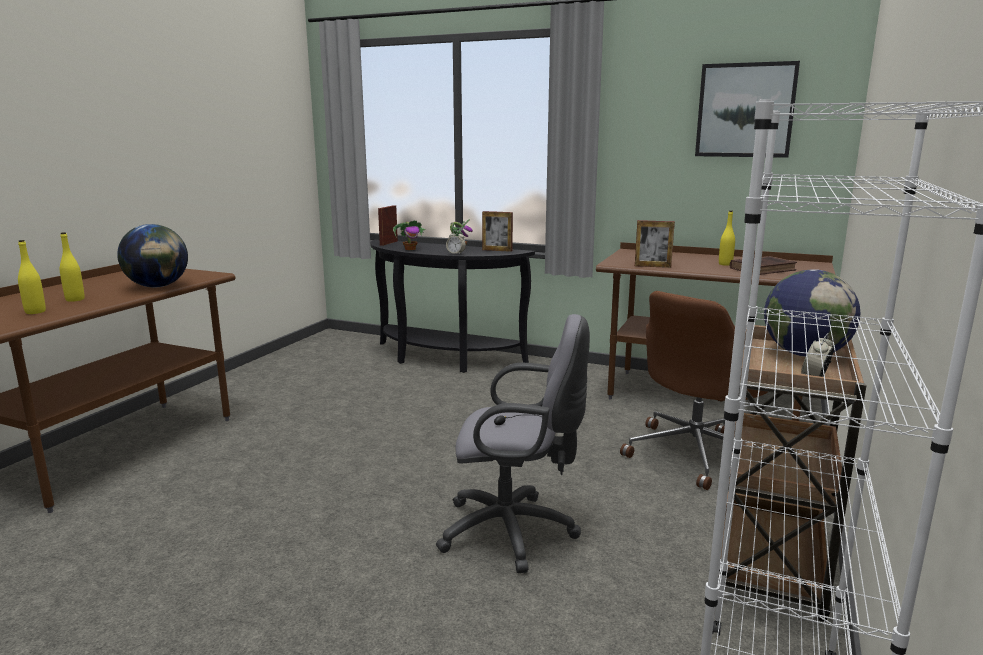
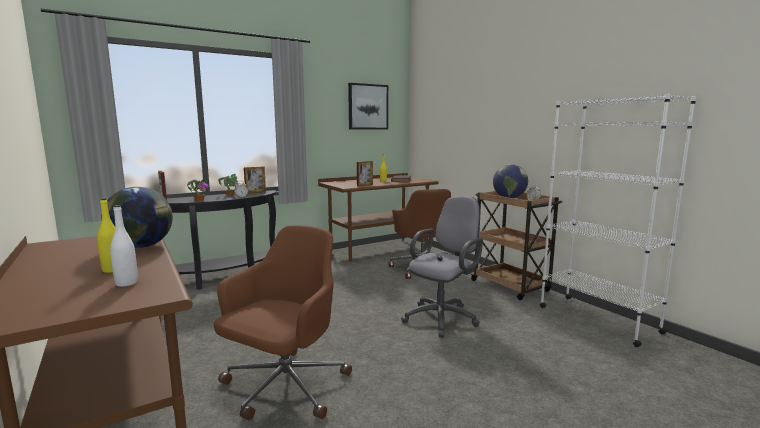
camera: 55 degrees left, 5 degrees down
(35, 312) = (126, 283): yellow bottle -> white bottle
(224, 491) = (284, 387): none -> brown office chair

